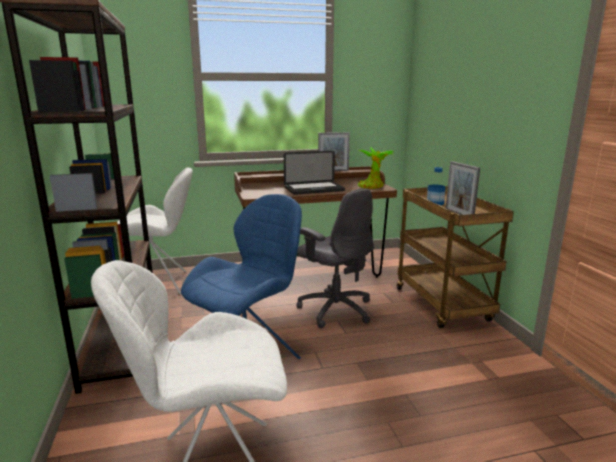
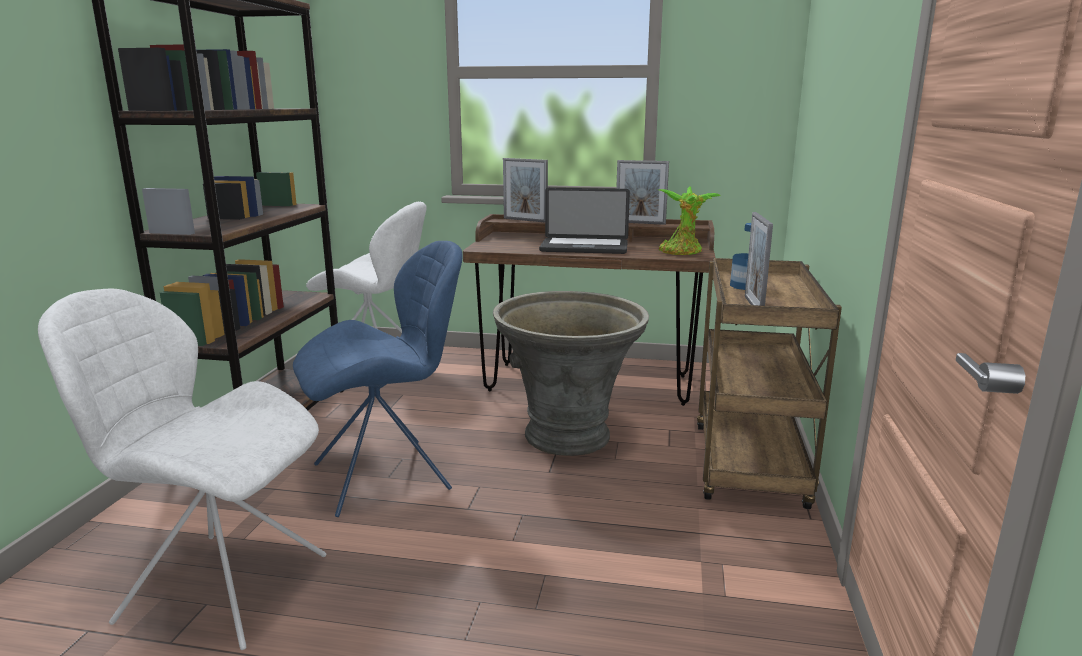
camera: 25 degrees right, 0 degrees up
(263, 174) = (525, 220): none -> picture frame
(335, 309) = (568, 437): grey office chair -> grey planter

